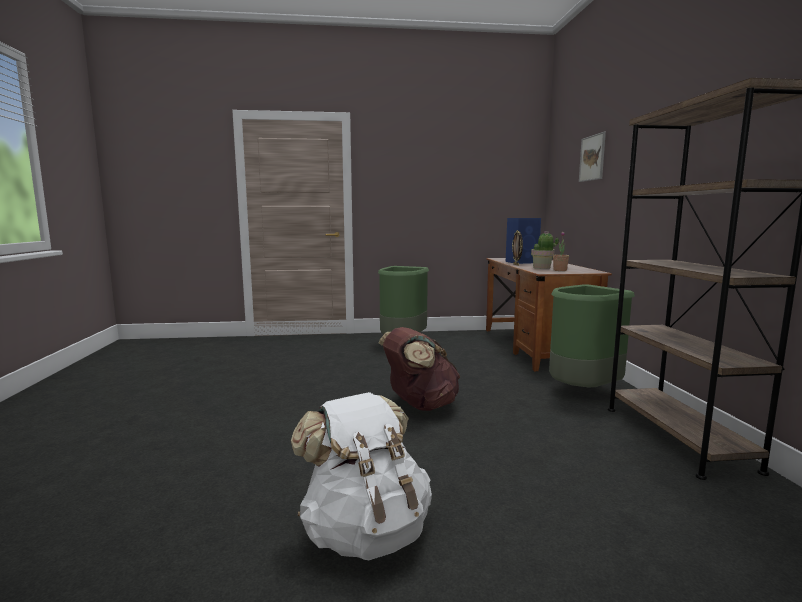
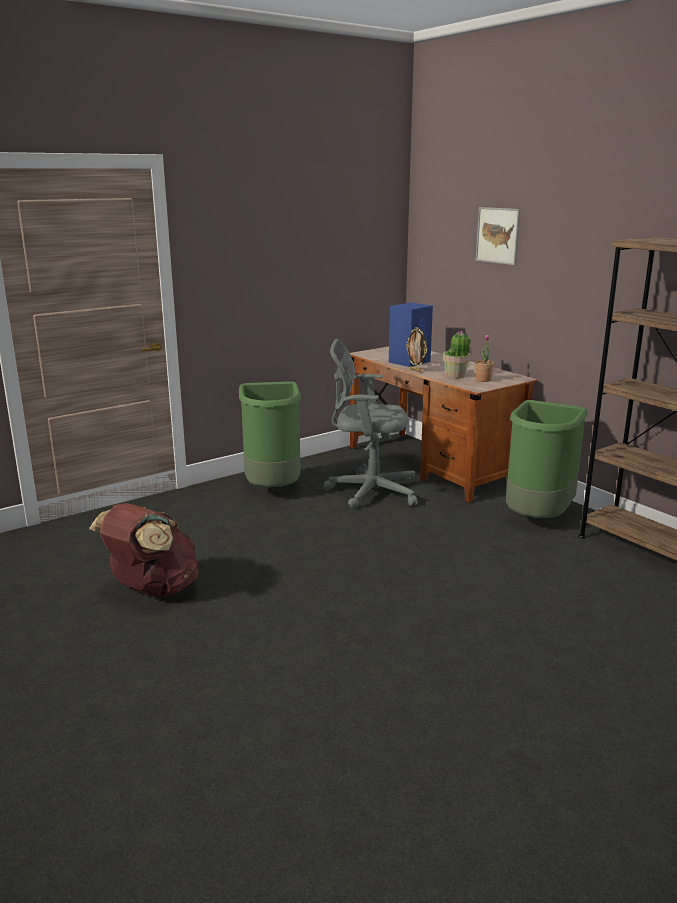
camera: 30 degrees left, 10 degrees up
(365, 532) = (539, 735): white backpack -> none
(420, 405) = (412, 581): brown backpack -> brown backpack (152, 590)
(464, 353) = (368, 491): none -> grey office chair

